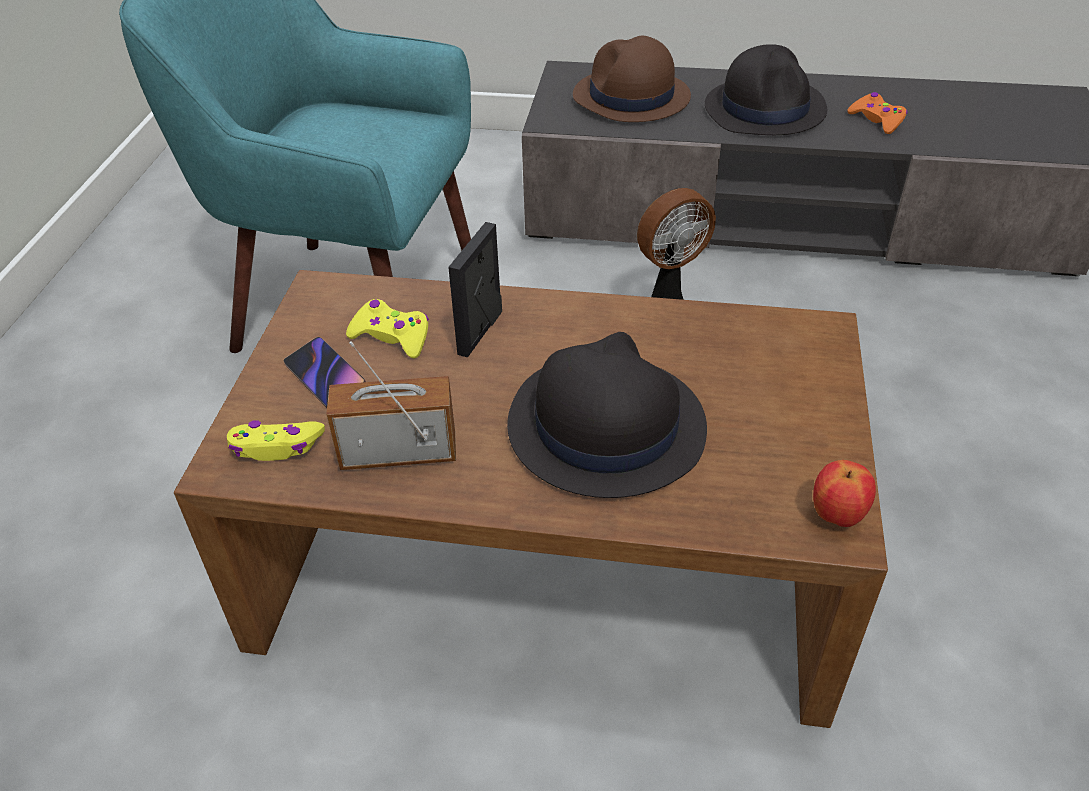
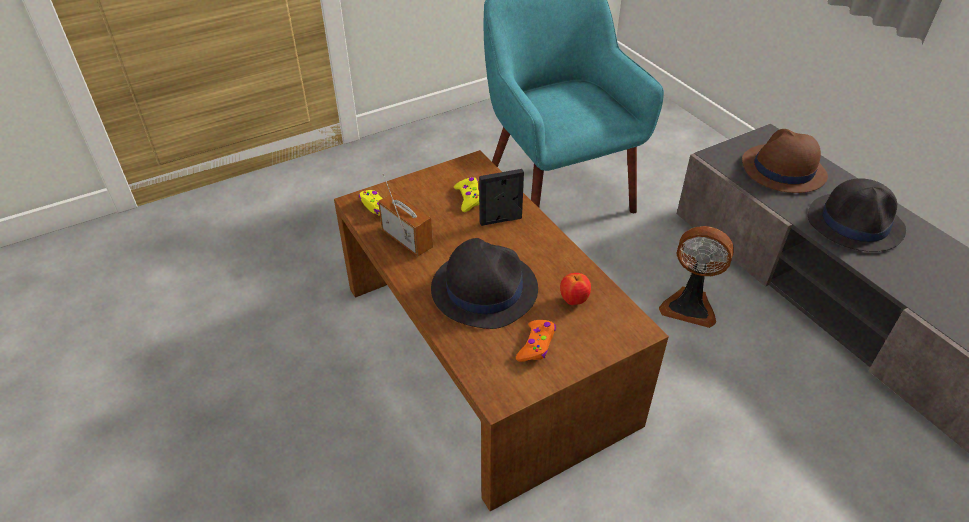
camera: 50 degrees right, 0 degrees up
(325, 377) = (426, 196): phone -> none
(837, 516) = (507, 391): apple -> apple (573, 300)
(877, 120) = (921, 274): orange game controller -> orange game controller (536, 345)

